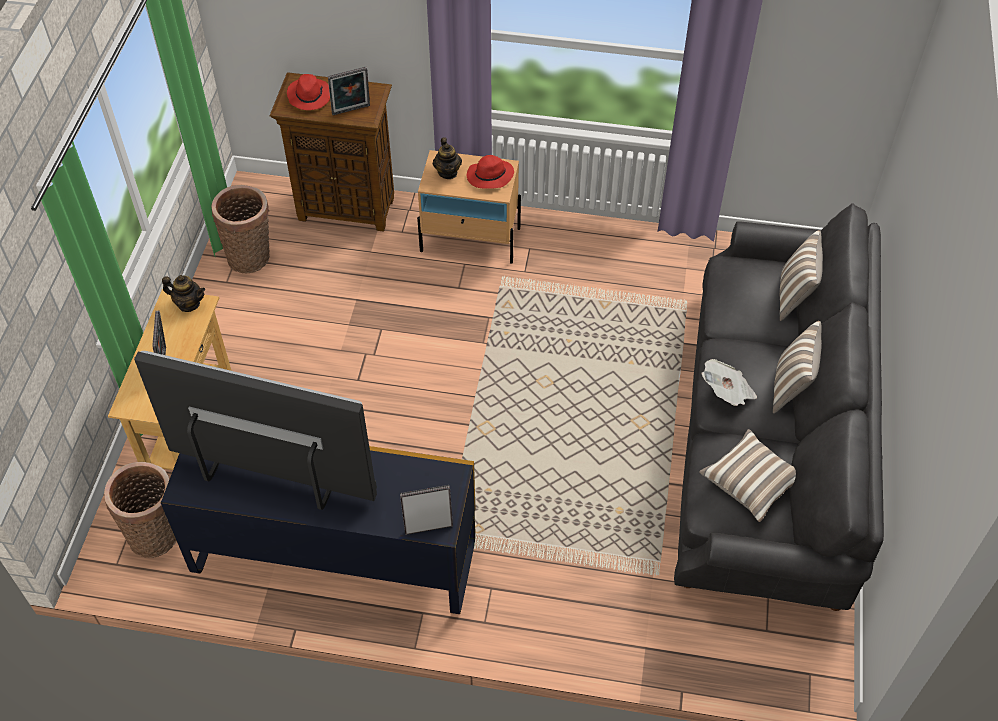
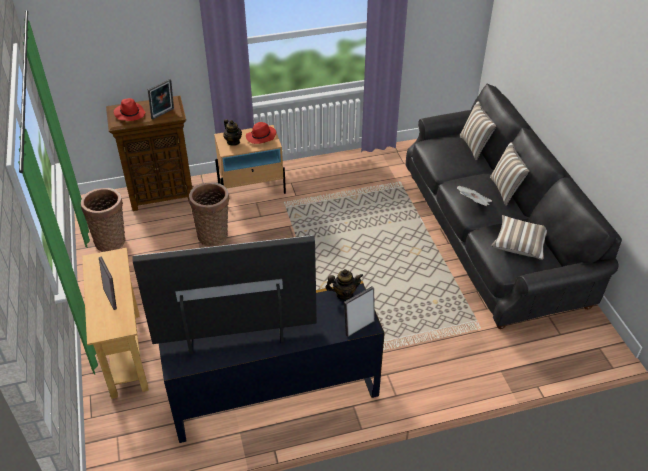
camera: 25 degrees left, 10 degrees down
(157, 534) = (139, 429): basket -> basket (214, 234)
(188, 304) = (107, 258): teapot -> teapot (344, 293)

